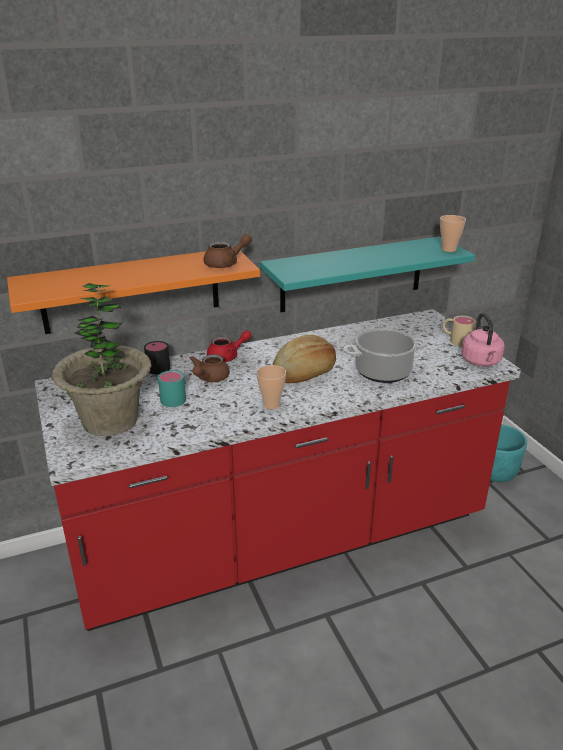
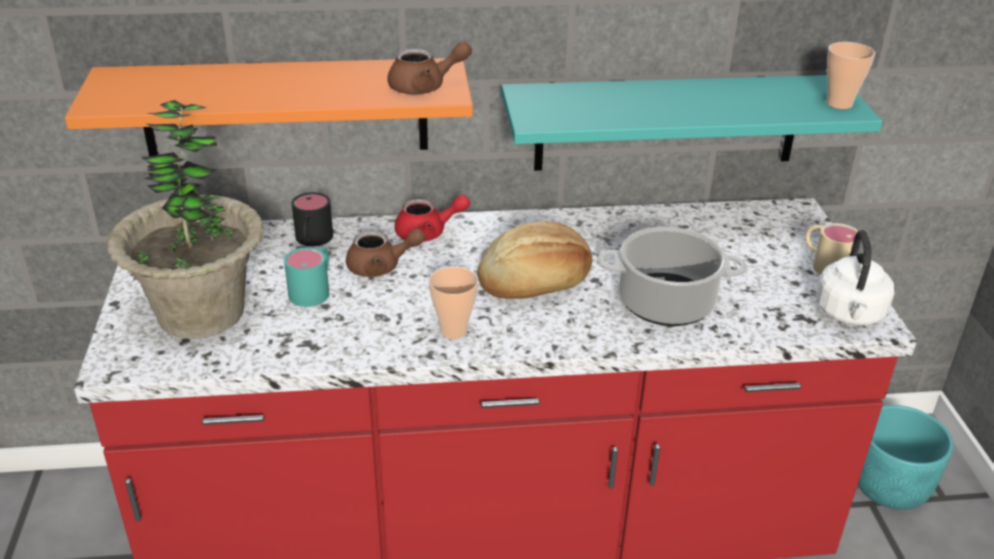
camera: 15 degrees right, 5 degrees up
(209, 378) = (381, 267): brown teapot -> brown teapot turned 135 degrees counterclockwise
(481, 362) = (849, 314): pink kettle -> white kettle

